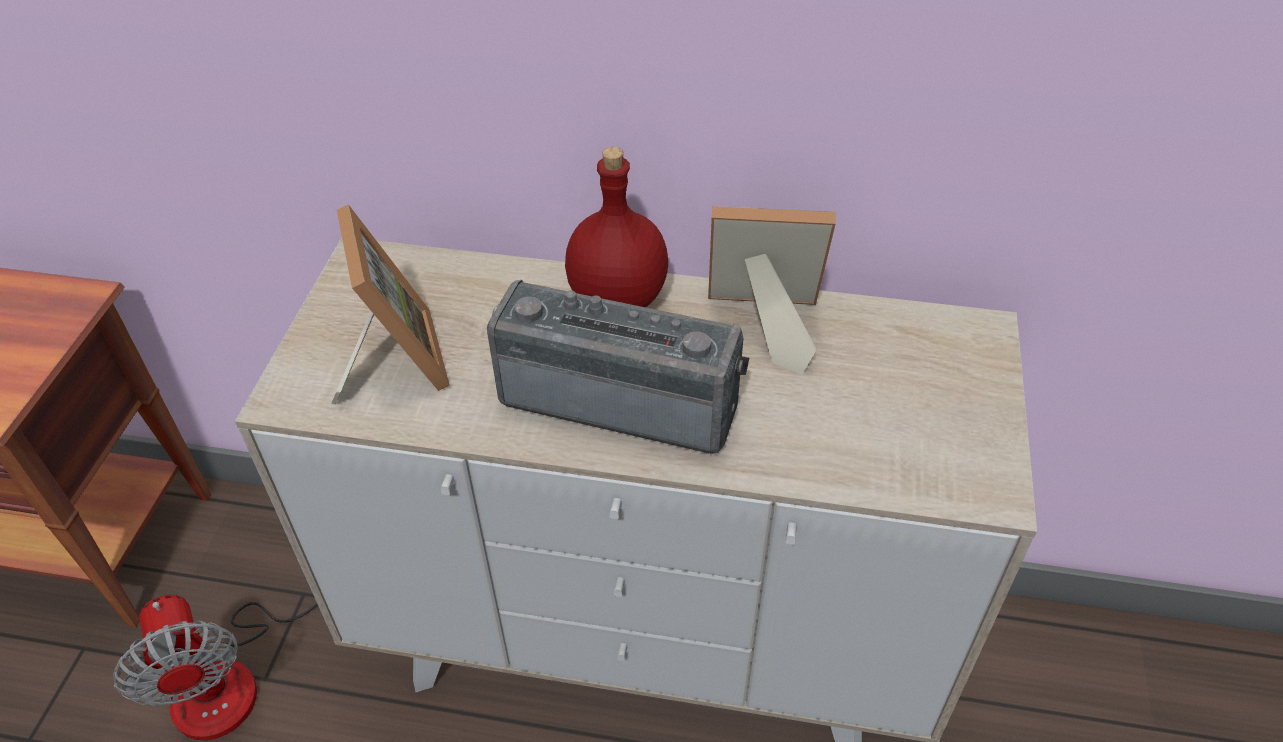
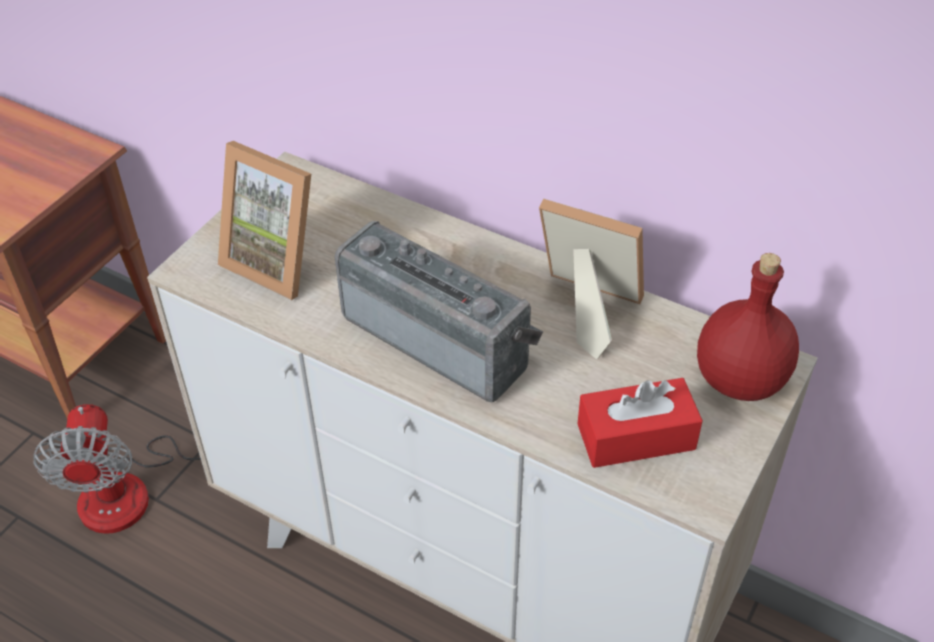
camera: 20 degrees right, 0 degrees up
(392, 360) = (279, 260): picture frame -> picture frame turned 120 degrees clockwise
(617, 299) = (475, 257): red bottle -> red bottle (738, 381)
(886, 446) = (636, 436): none -> red tissue box

